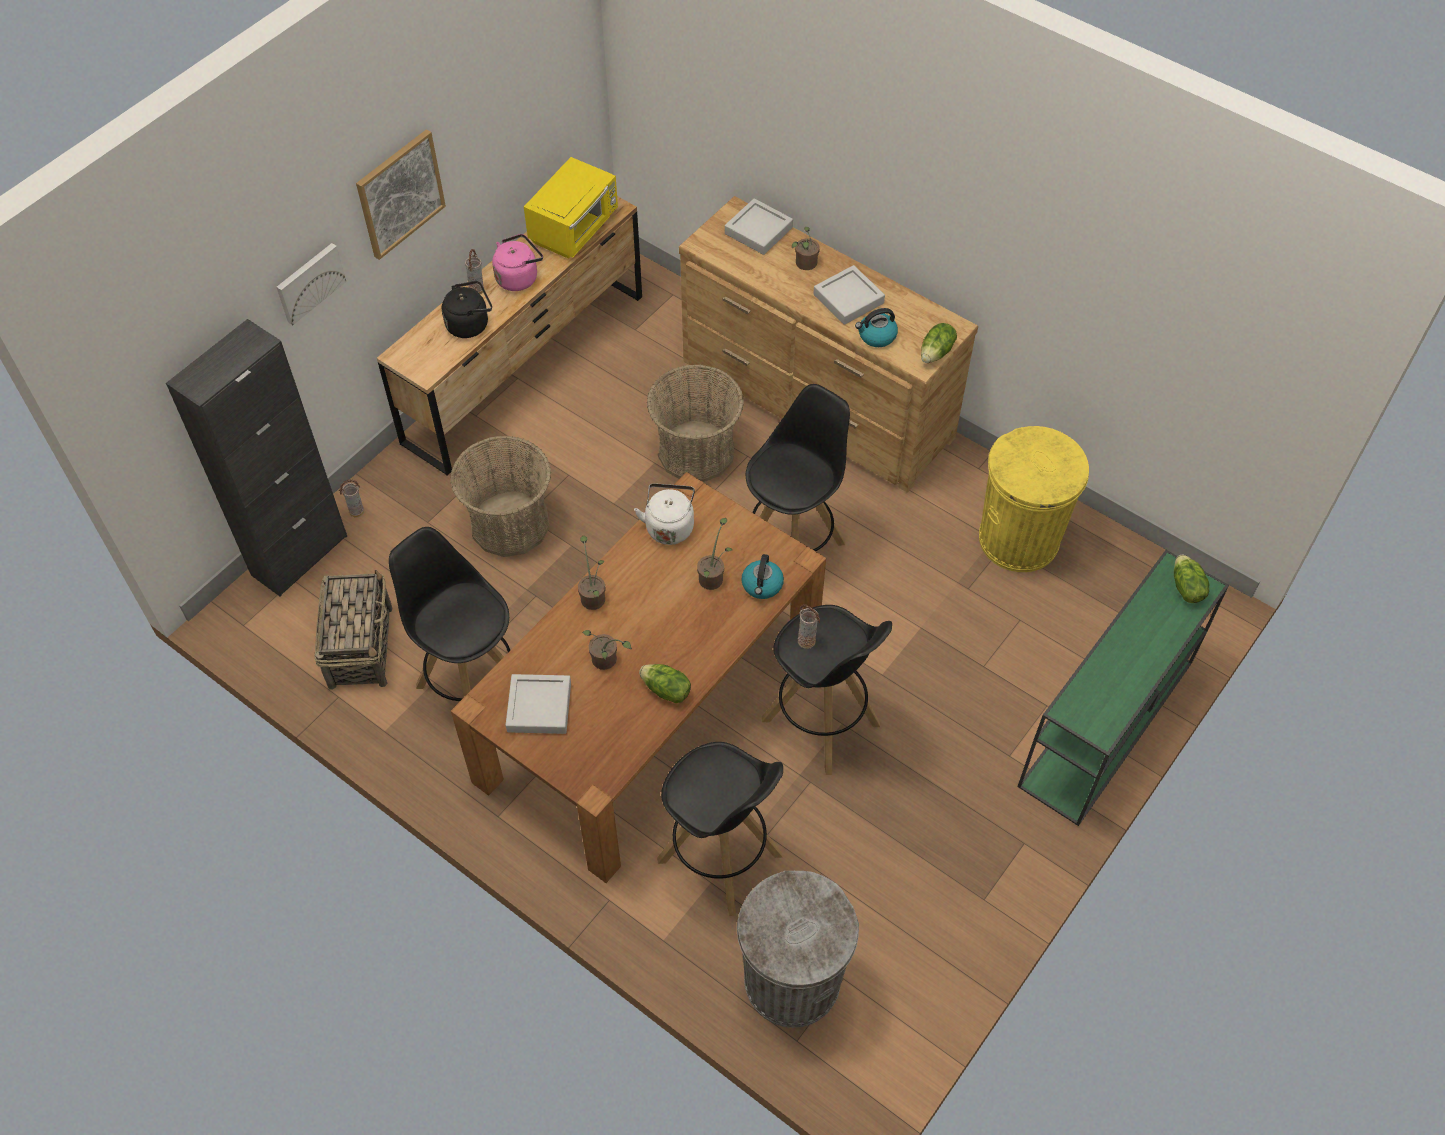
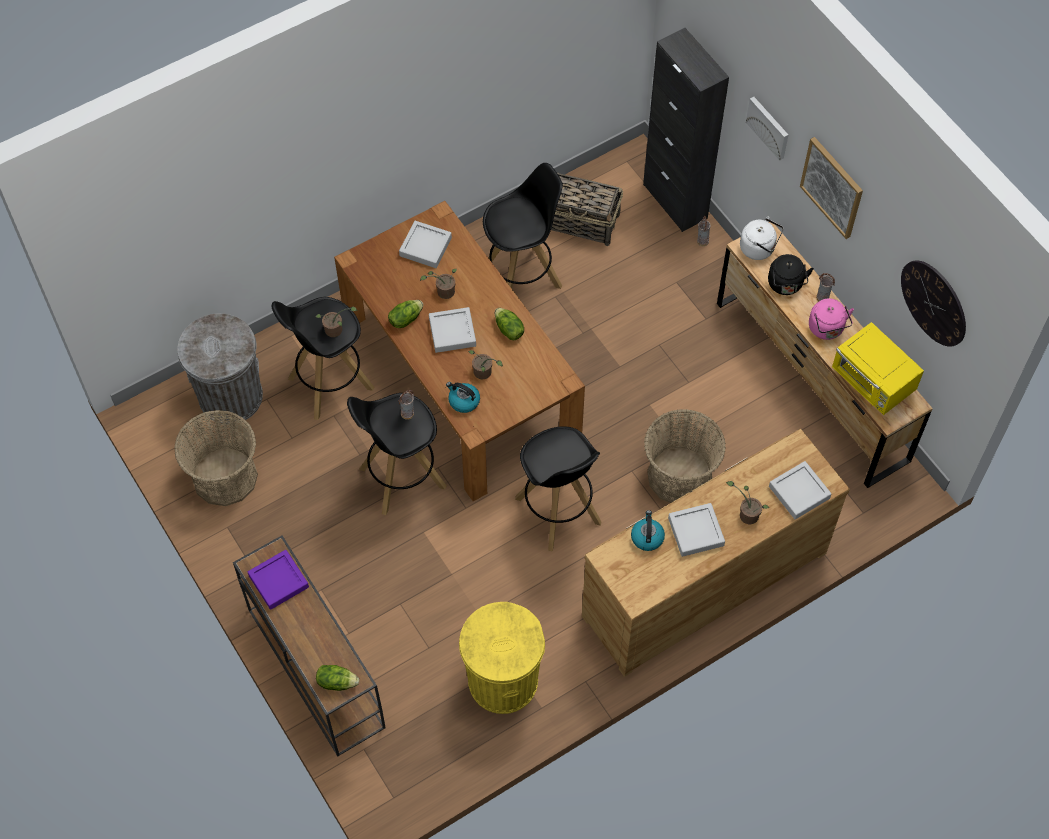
camera: 110 degrees right, 5 degrees up
(509, 524) = (654, 332): basket -> basket (225, 477)
(534, 90) = (934, 303): none -> wall clock
(593, 596) = (499, 298): potted plant -> potted plant (336, 330)
(665, 630) = (452, 332): none -> grey tray
(669, 526) = (539, 360): white kettle -> white kettle (759, 249)
(936, 353) = (612, 575): lettuce -> lettuce (508, 330)
(1104, 693) = (278, 581): none -> purple tray
(1106, 725) = (314, 666): green console table -> brown console table

